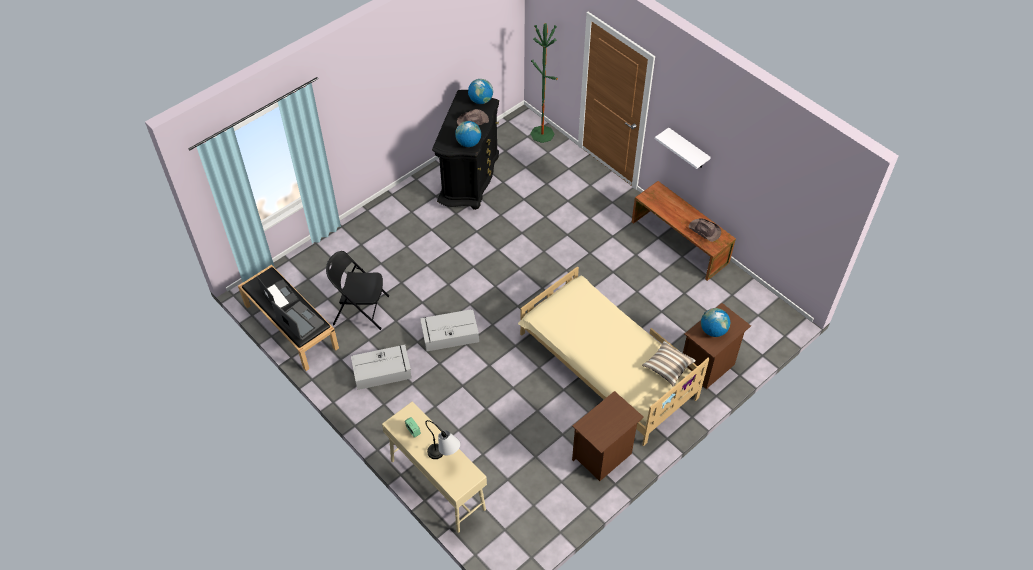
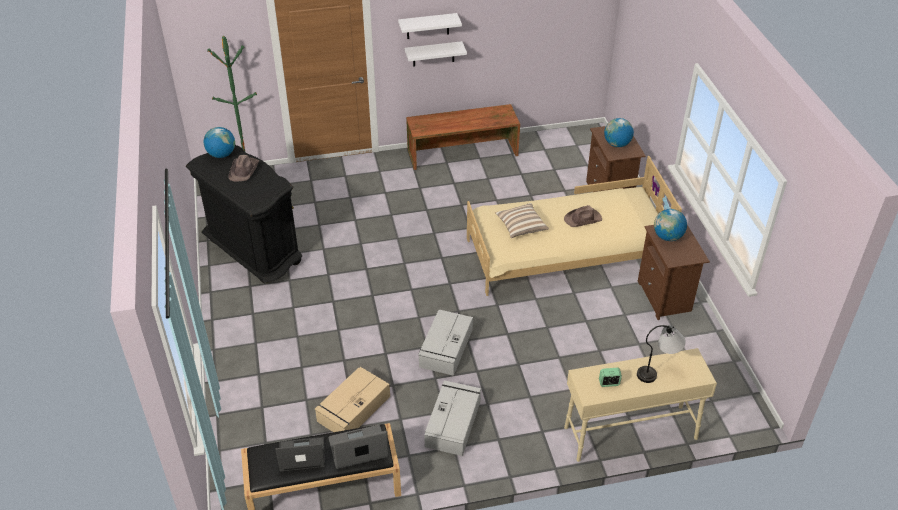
camera: 60 degrees left, 10 degrees down
(361, 310) = (353, 409): black chair -> beige storage box
(468, 143) = (272, 184): globe -> globe (667, 237)
(667, 367) = (621, 197): pillow -> pillow (521, 227)
(688, 124) = (427, 26): none -> white shelf
(704, 231) = (488, 116): brown hat -> brown hat (583, 219)

